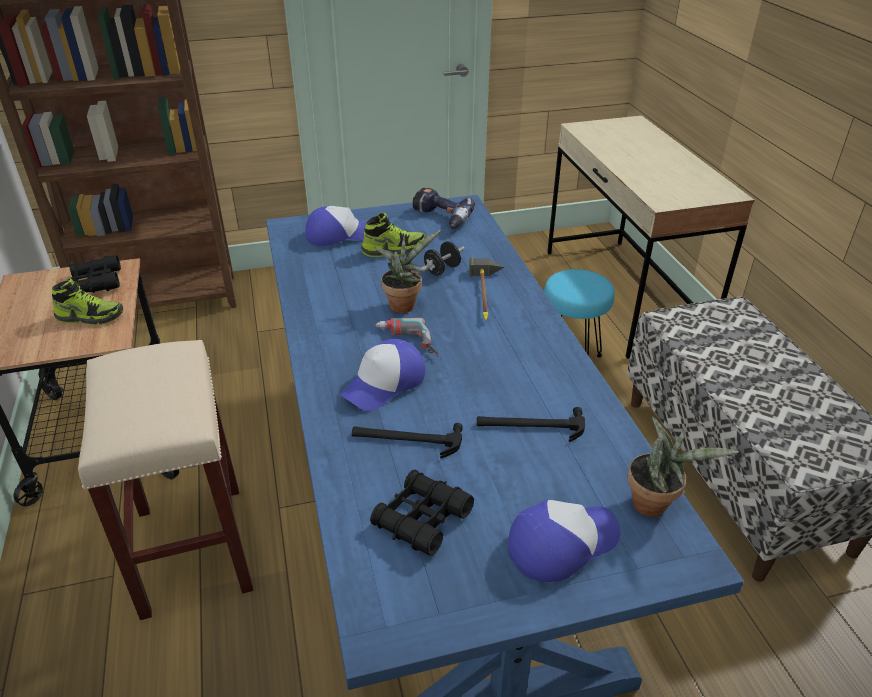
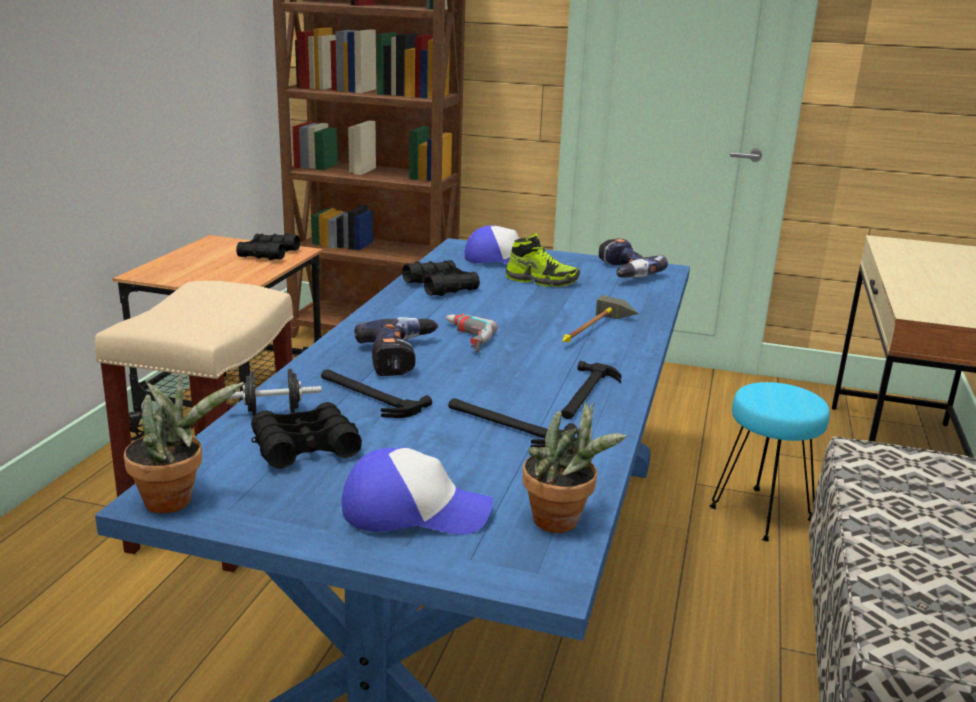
camera: 30 degrees right, 15 degrees down
(90, 317) = (237, 271): shoe -> none
(325, 285) = (440, 287): none -> black binoculars
(384, 384) = (402, 357): cap -> power drill
(404, 304) = (498, 315): potted plant -> potted plant (176, 500)
(442, 270) = (572, 304): black dumbbell -> black dumbbell (273, 412)
(546, 368) = (586, 394): none -> hammer

